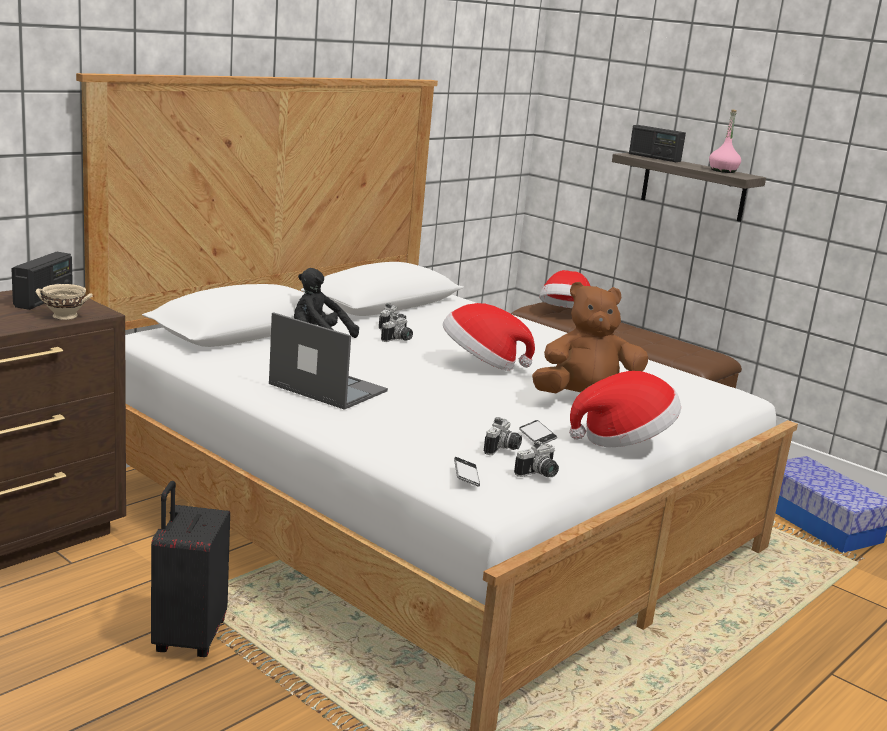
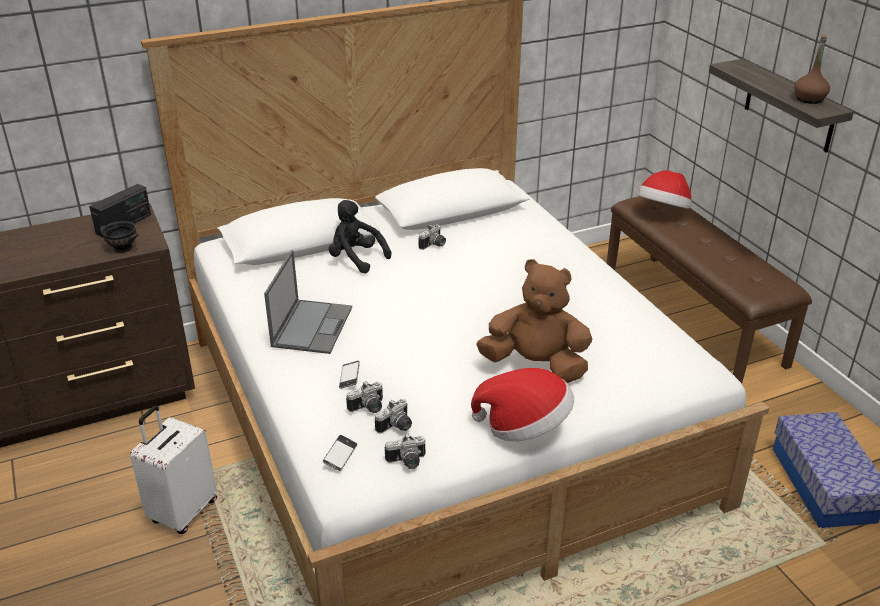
camera: 25 degrees right, 15 degrees up
(65, 316) = (123, 248): beige bowl -> black bowl
(188, 637) = (182, 511): black suitcase -> white suitcase
(326, 387) = (312, 326): laptop -> laptop turned 45 degrees clockwise
(398, 340) = (425, 264): camera -> camera (368, 408)
(481, 364) = (473, 305): hat -> none
(537, 436) = (443, 413): phone -> phone (349, 377)
(654, 157) = (752, 71): radio -> none
(723, 171) = (809, 99): pink bottle -> brown bottle

